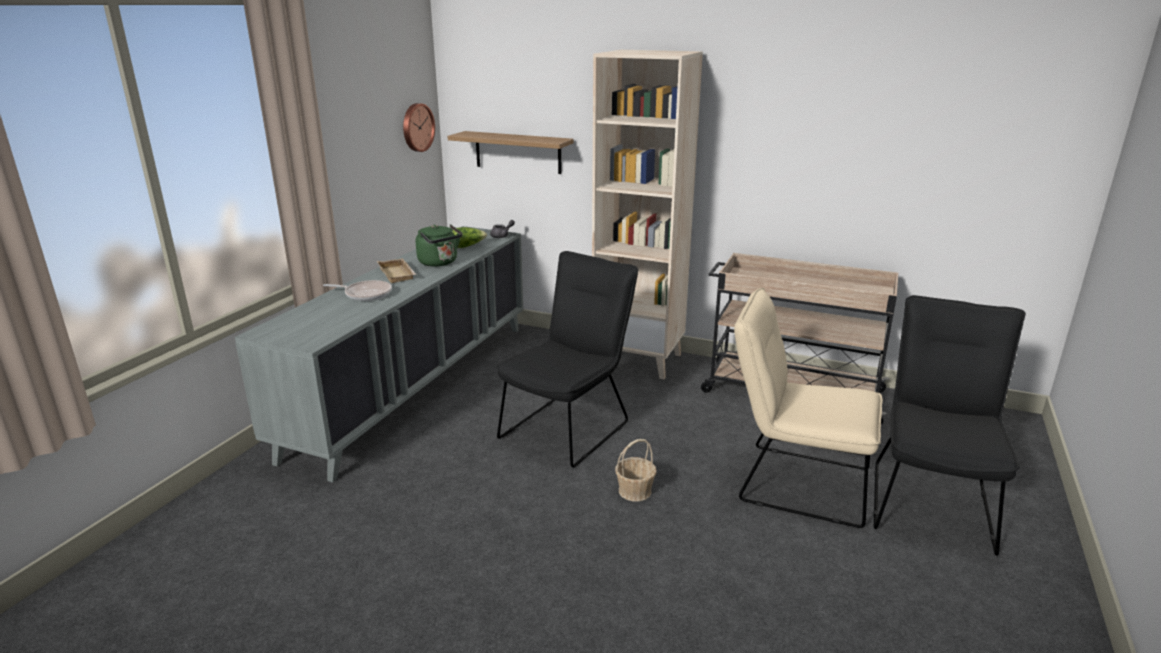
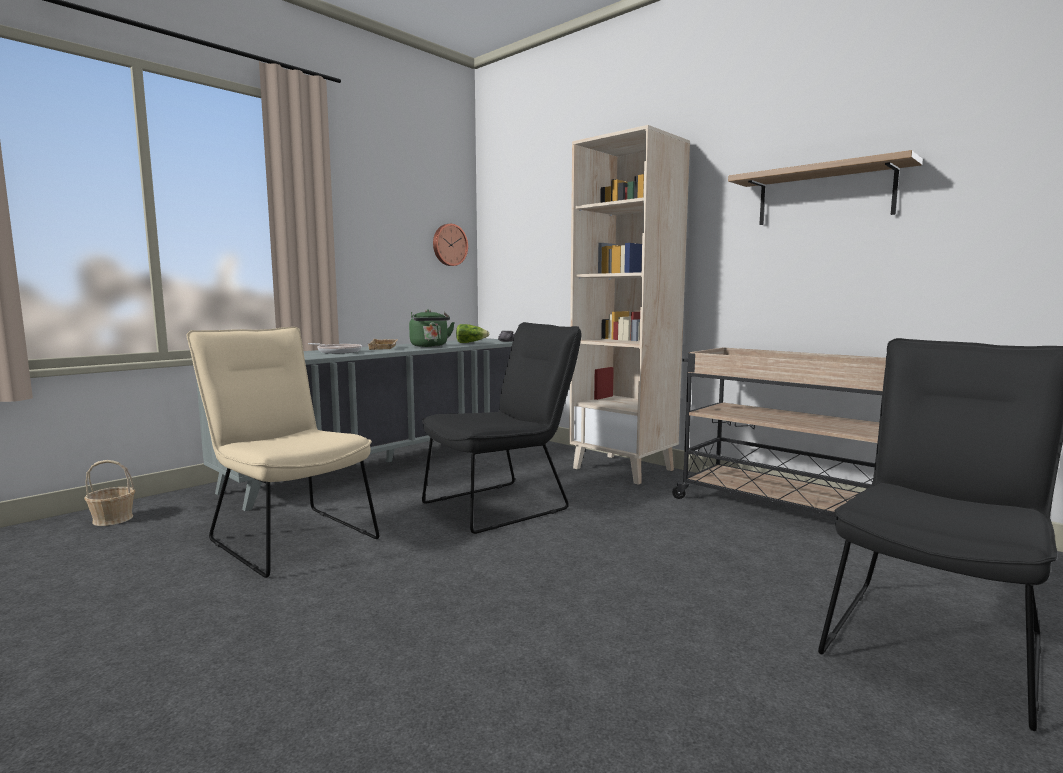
camera: 20 degrees right, 15 degrees down
(518, 152) = (533, 266): shelf -> shelf (824, 195)
(635, 491) = (521, 562): basket -> basket (113, 519)
(794, 482) = (730, 586): beige chair -> beige chair (288, 537)

